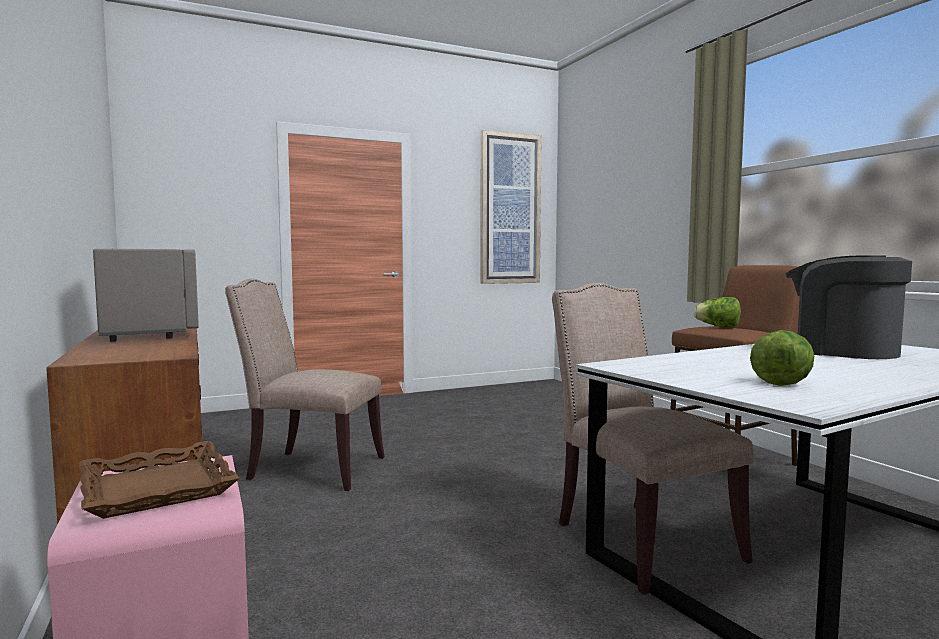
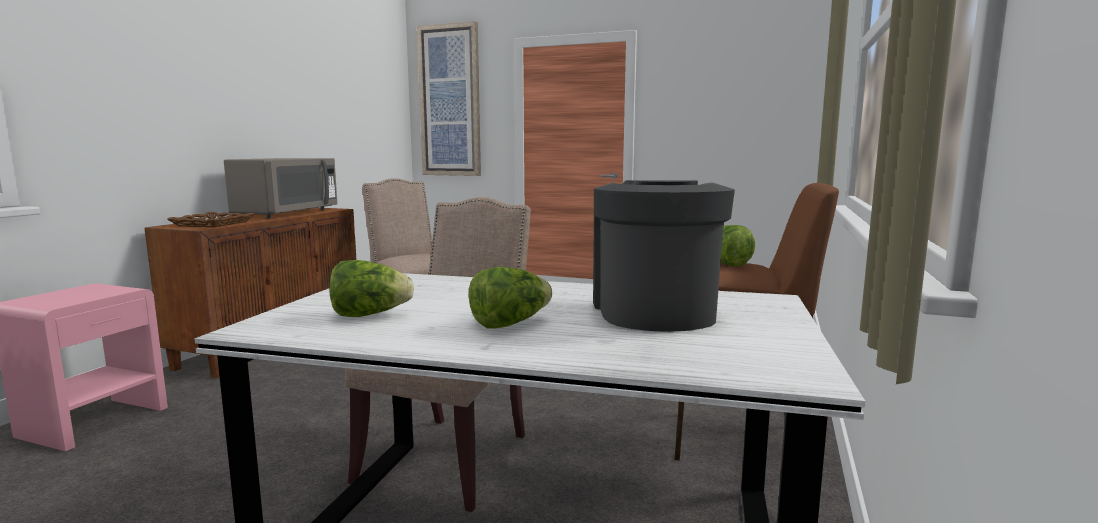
camera: 45 degrees right, 5 degrees up
(155, 488) = (76, 294): brown tray -> brown tray (213, 224)
(509, 209) = (755, 102): picture -> picture (450, 101)
(851, 368) = (509, 324): none -> lettuce

